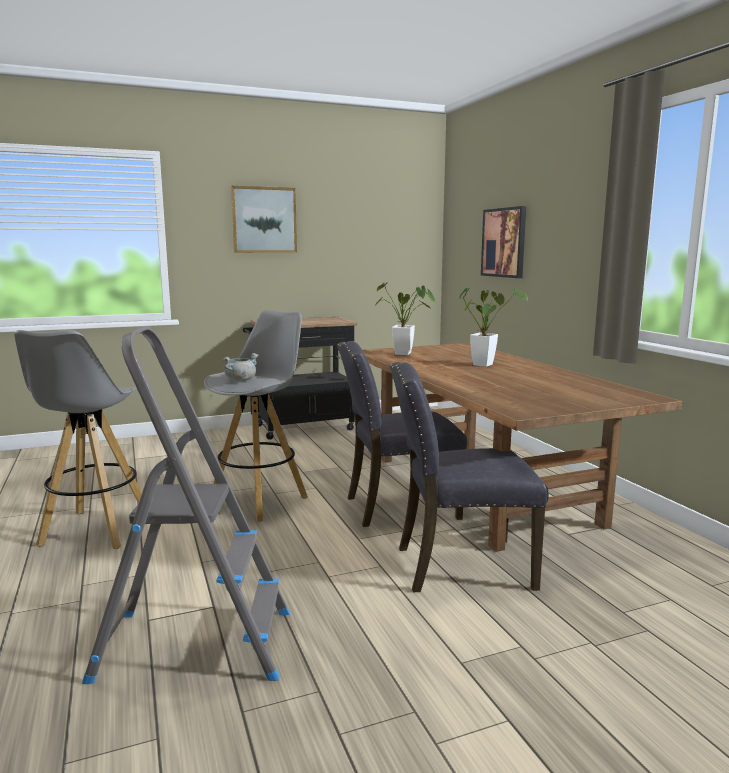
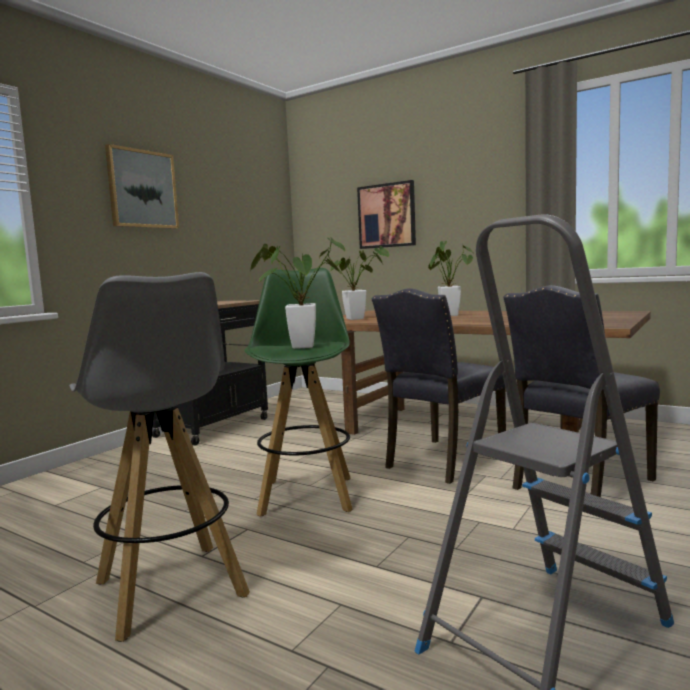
camera: 35 degrees left, 5 degrees down
(240, 380) = (296, 347): grey cooking pot -> potted plant
(260, 500) = (308, 494): grey stool -> green stool

